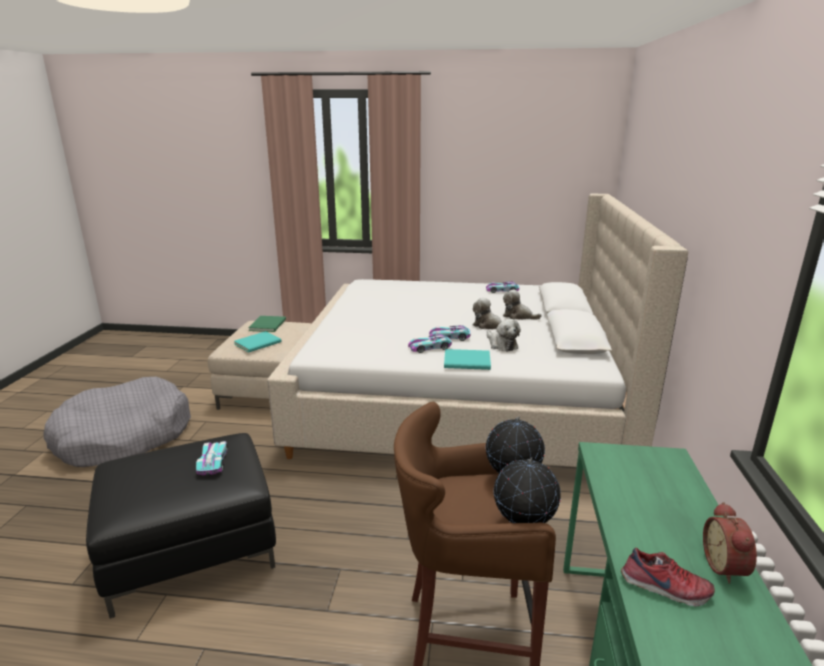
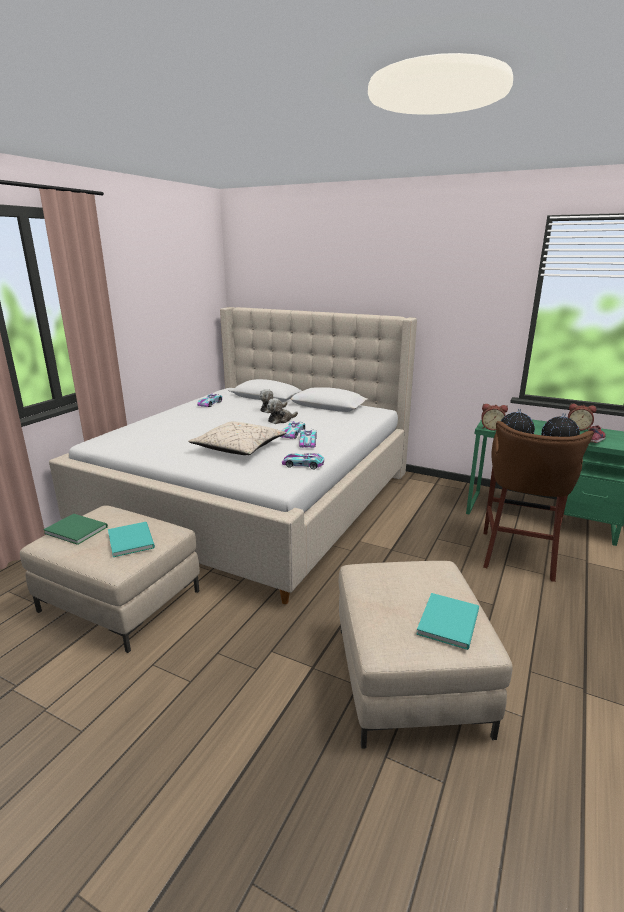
camera: 70 degrees left, 0 degrees up
(123, 436) = (119, 760): grey dog bed -> none
(191, 549) = (409, 678): black ottoman -> beige ottoman
(213, 461) = (403, 579): toy car -> toy car (303, 464)
(388, 324) = (239, 448): none -> beige pillow
(468, 362) = (344, 436): turquoise book -> turquoise book (450, 621)
(501, 345) = (322, 423): plush toy -> none
(599, 456) = (492, 428): none -> alarm clock

